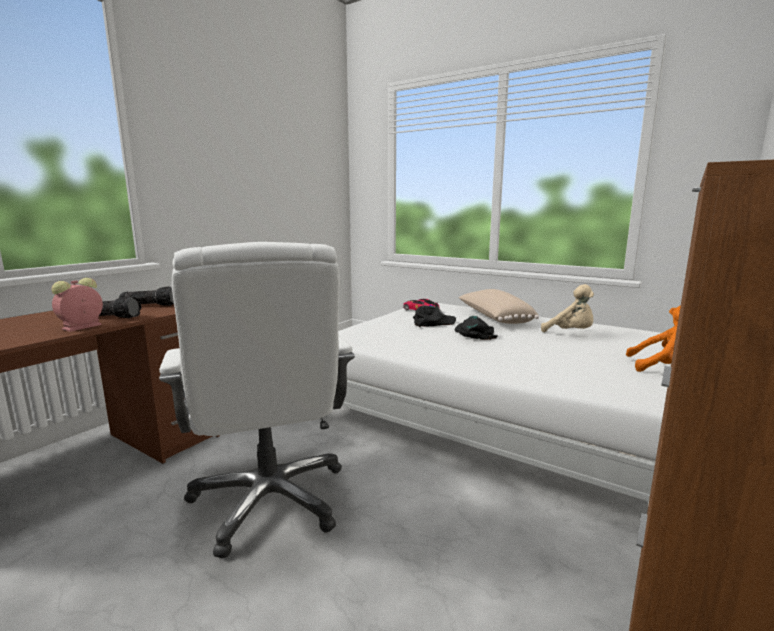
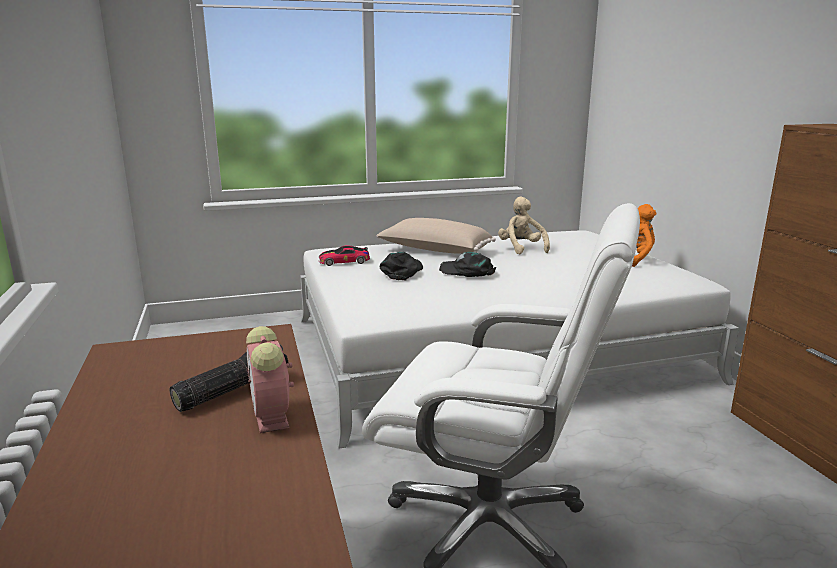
camera: 50 degrees left, 5 degrees up
(151, 305) = (197, 354): flashlight -> none
(571, 333) = (521, 248): beige plush toy -> beige plush toy turned 105 degrees counterclockwise

